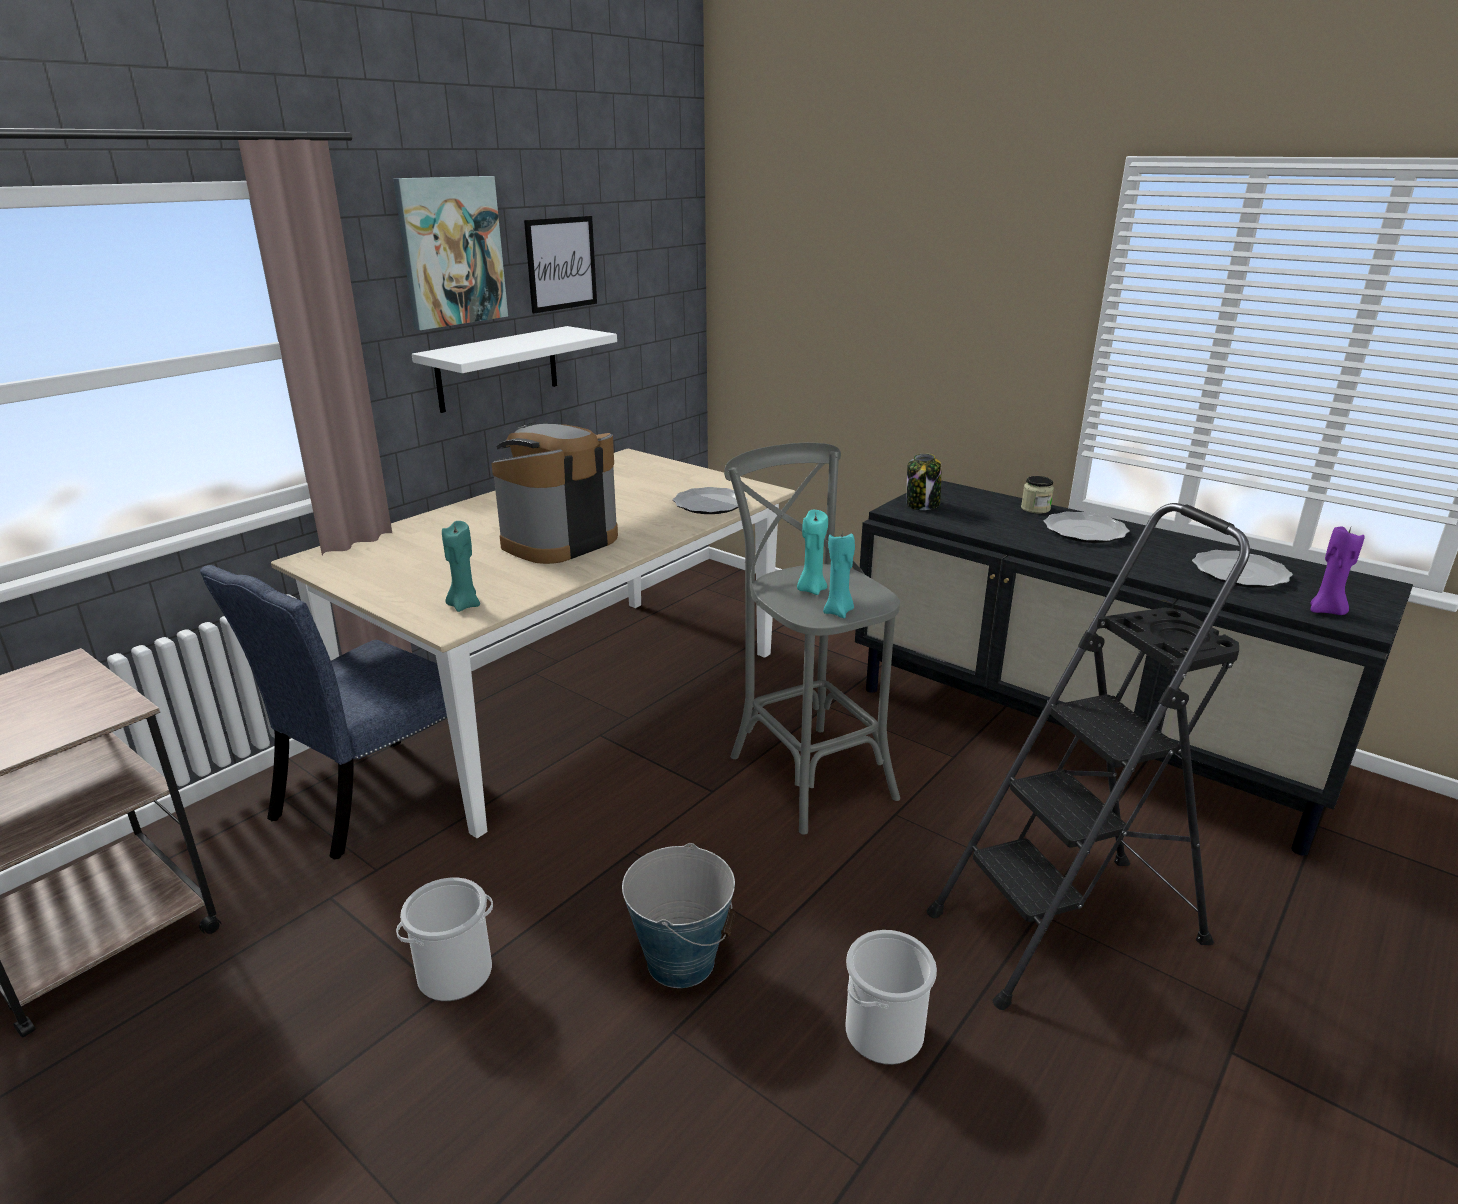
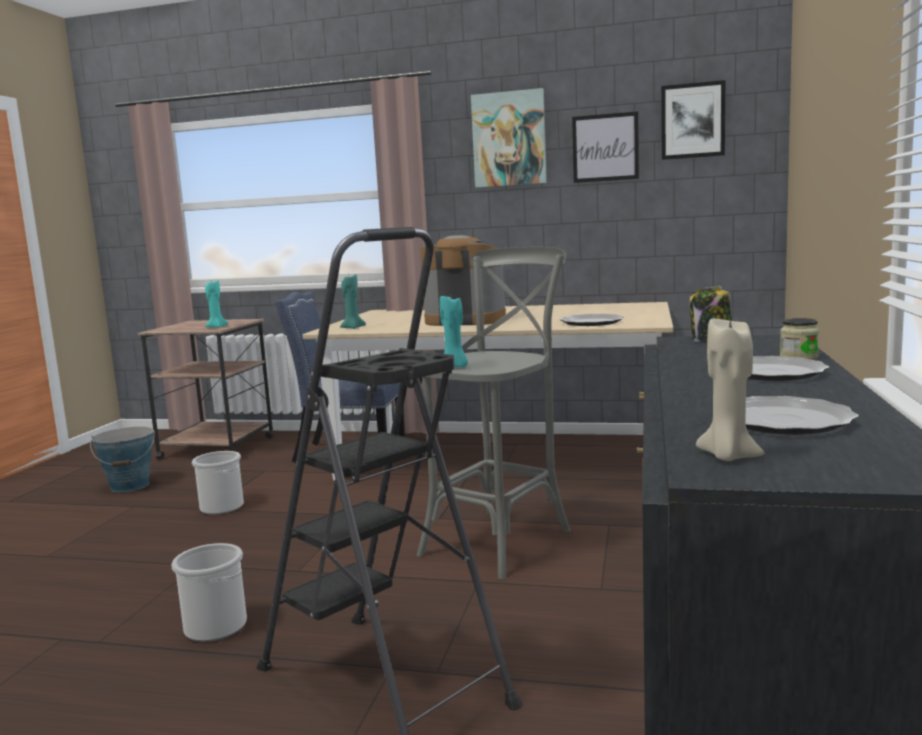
camera: 65 degrees right, 15 degrees down
(498, 368) = (539, 220): white shelf -> none
(637, 230) = (692, 121): none -> picture
(681, 960) = (257, 552): bucket -> bucket (130, 486)
(811, 589) = (486, 359): turquoise candle -> turquoise candle (216, 327)
(1326, 611) = (728, 456): purple candle -> beige candle

